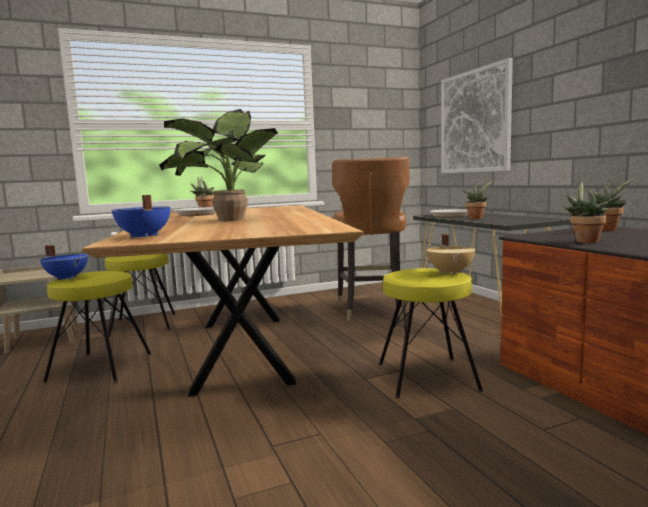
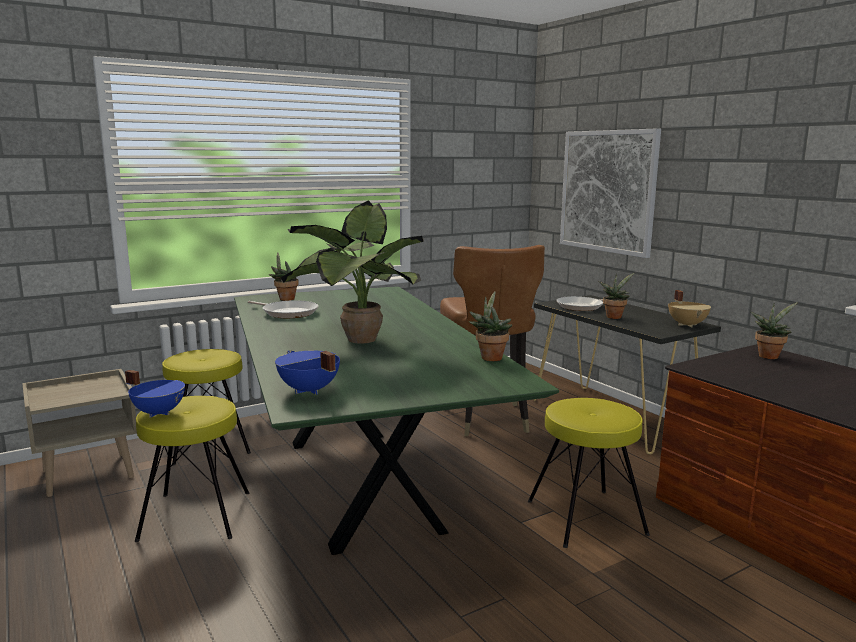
camera: 10 degrees left, 5 degrees up
(243, 348) = (360, 481): brown dining table -> green dining table
(451, 272) = (618, 409): beige cooking pot -> beige cooking pot (687, 325)
(584, 241) = (759, 383): potted plant -> potted plant (490, 357)

